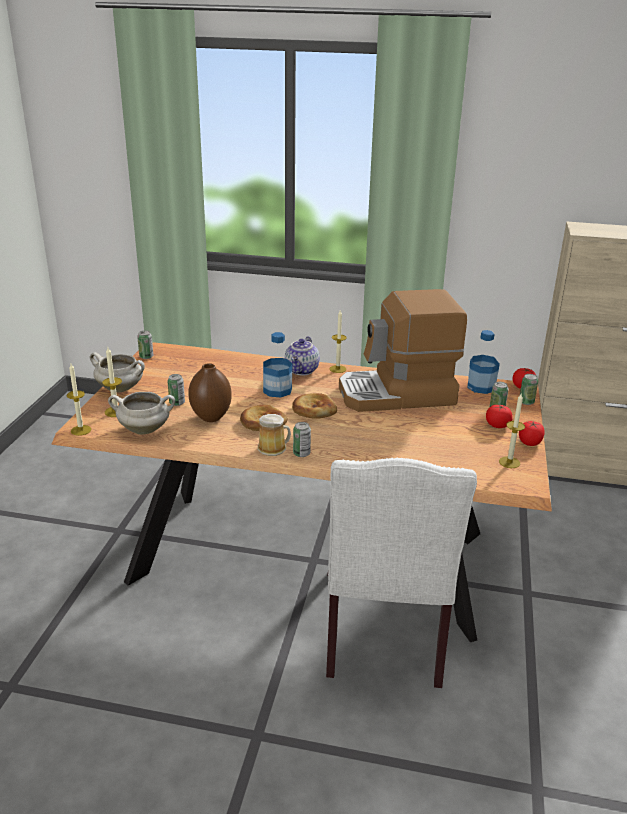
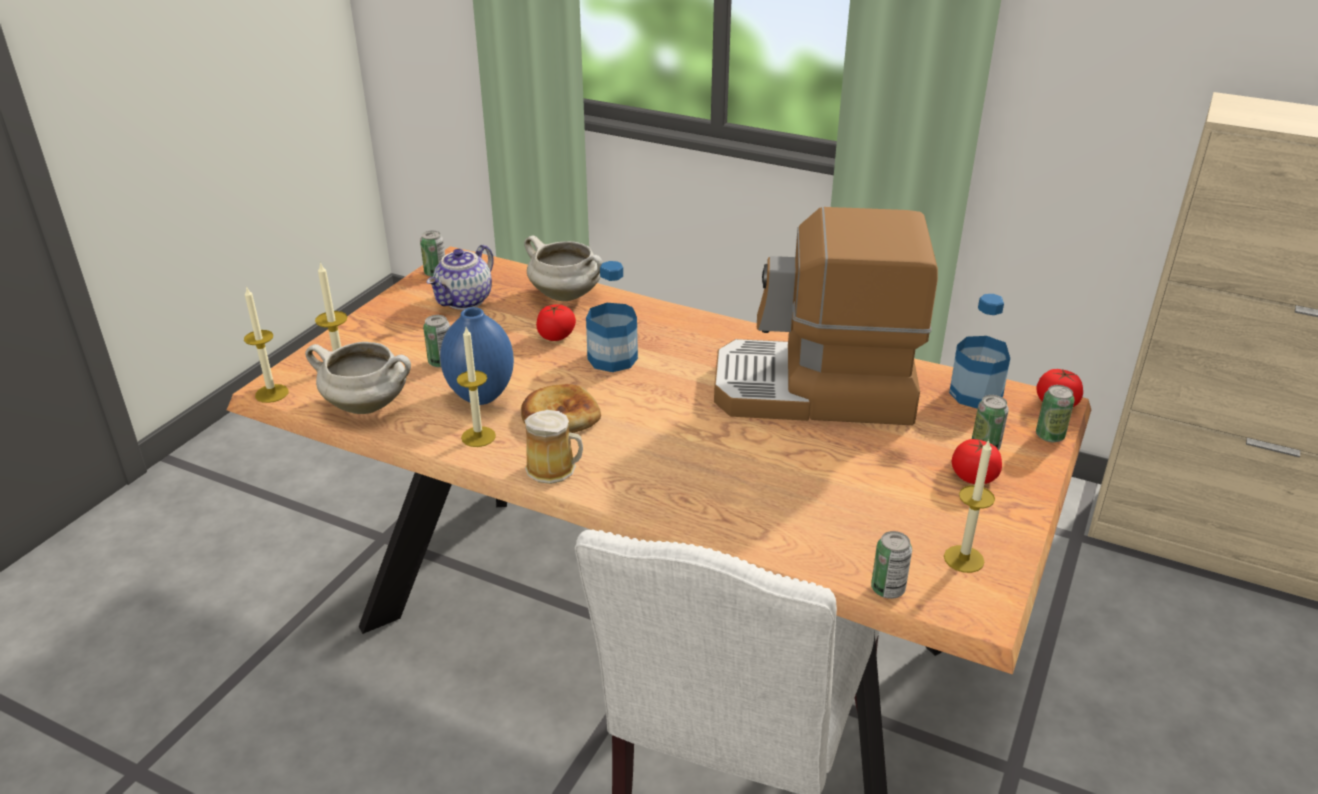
camera: 15 degrees right, 5 degrees up
(121, 389) = (369, 326): white cooking pot -> white cooking pot (567, 295)
(211, 418) = (481, 397): brown vase -> blue vase
(301, 453) = (595, 486): can -> can (887, 589)
(302, 370) = (672, 325): teapot -> teapot (465, 301)
(314, 409) = (656, 402): bread -> none
(338, 369) = (733, 329): candle -> candle (478, 437)
(529, 442) = (1021, 522): tomato -> tomato (556, 336)

